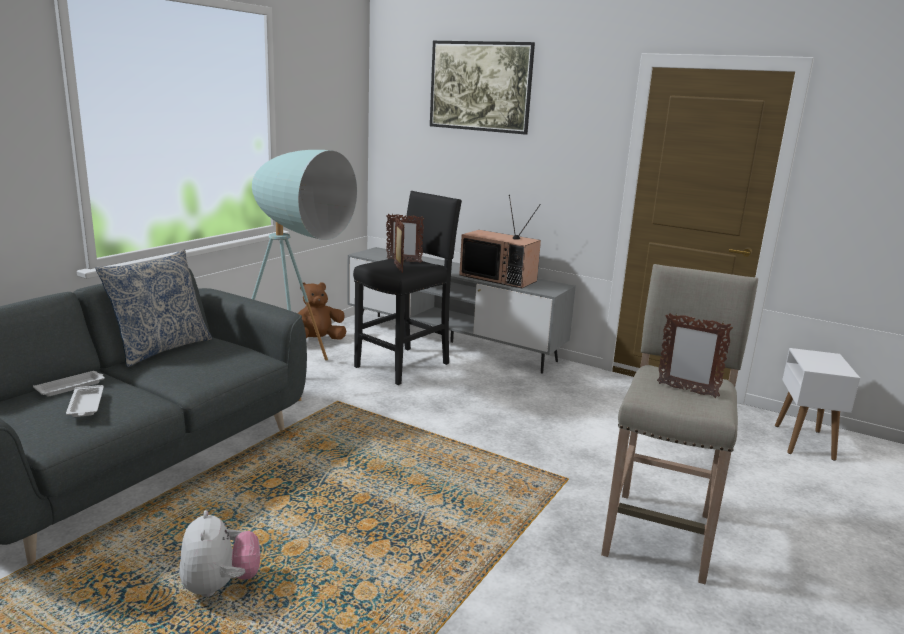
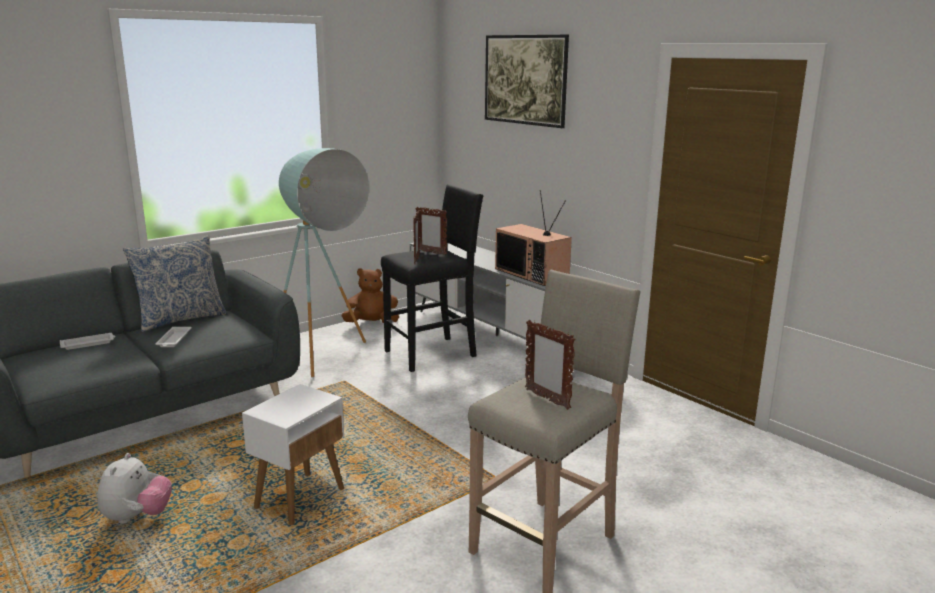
camera: 20 degrees right, 0 degrees up
(86, 405) = (85, 359): white tray -> white tray (173, 340)
(803, 441) = (802, 480): white side table -> white side table (300, 498)

